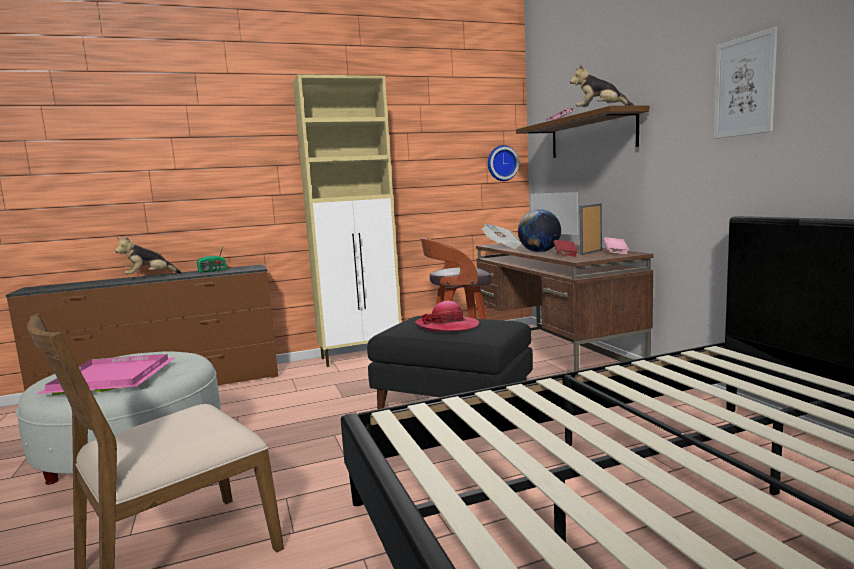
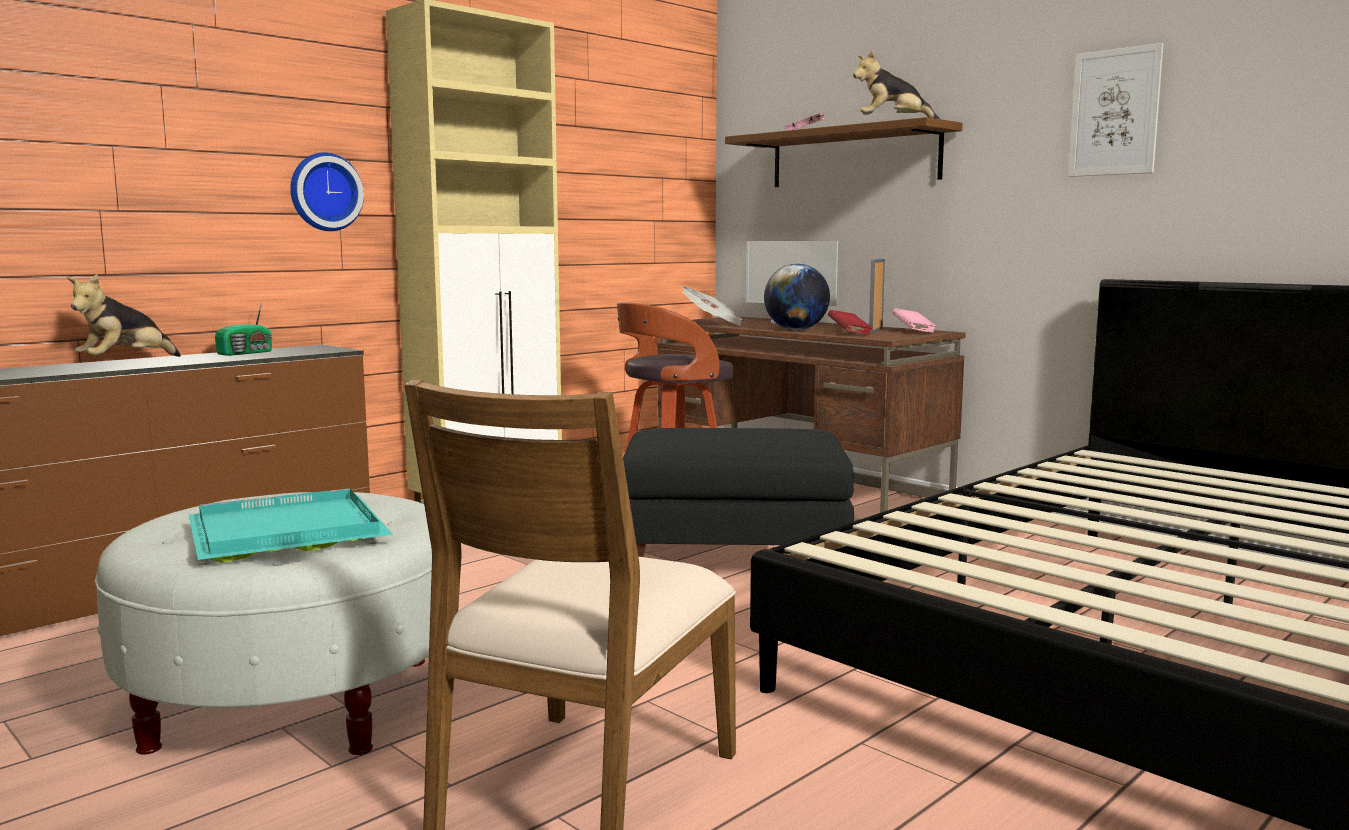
camera: 25 degrees left, 0 degrees up
(109, 379) = (284, 533): pink tray -> turquoise tray
(447, 326) = (736, 437): hat -> none
(501, 163) = (683, 190): wall clock -> wall clock (324, 192)

